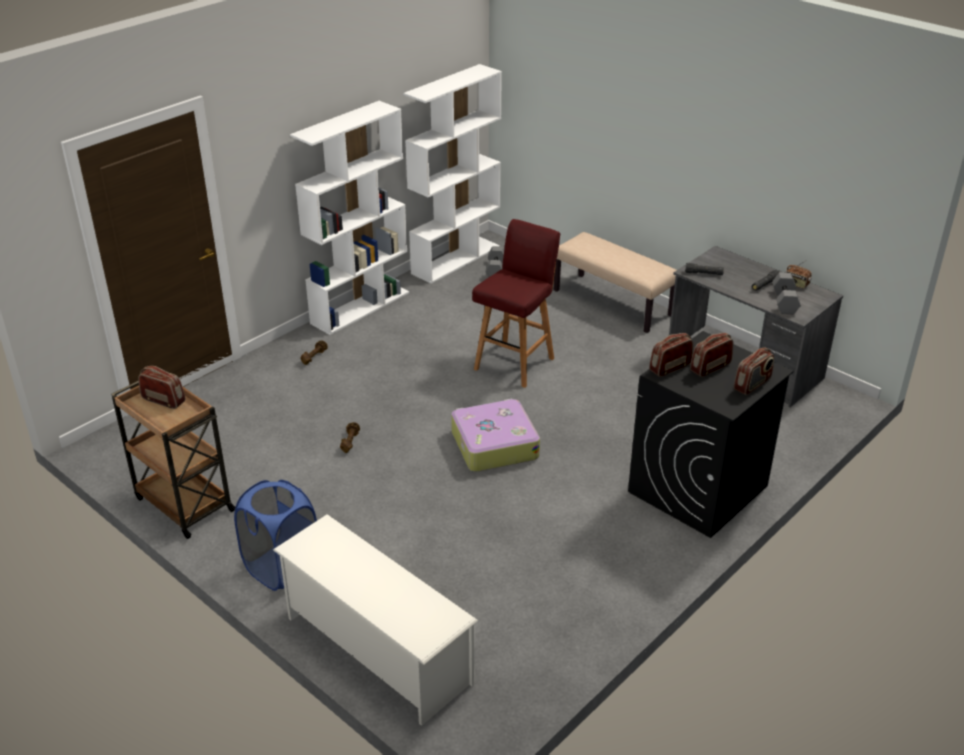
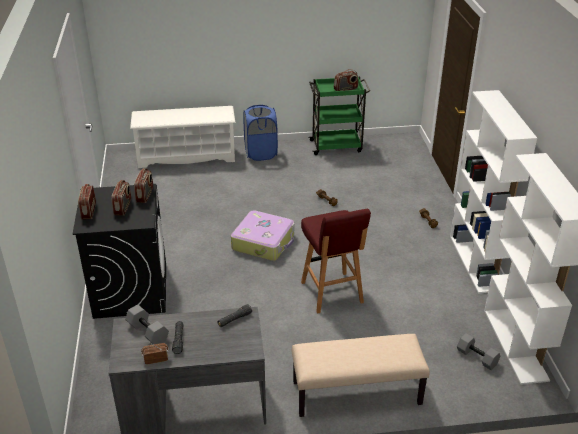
camera: 130 degrees right, 0 degrees up
(183, 503) = (337, 146): brown cart -> green cart

